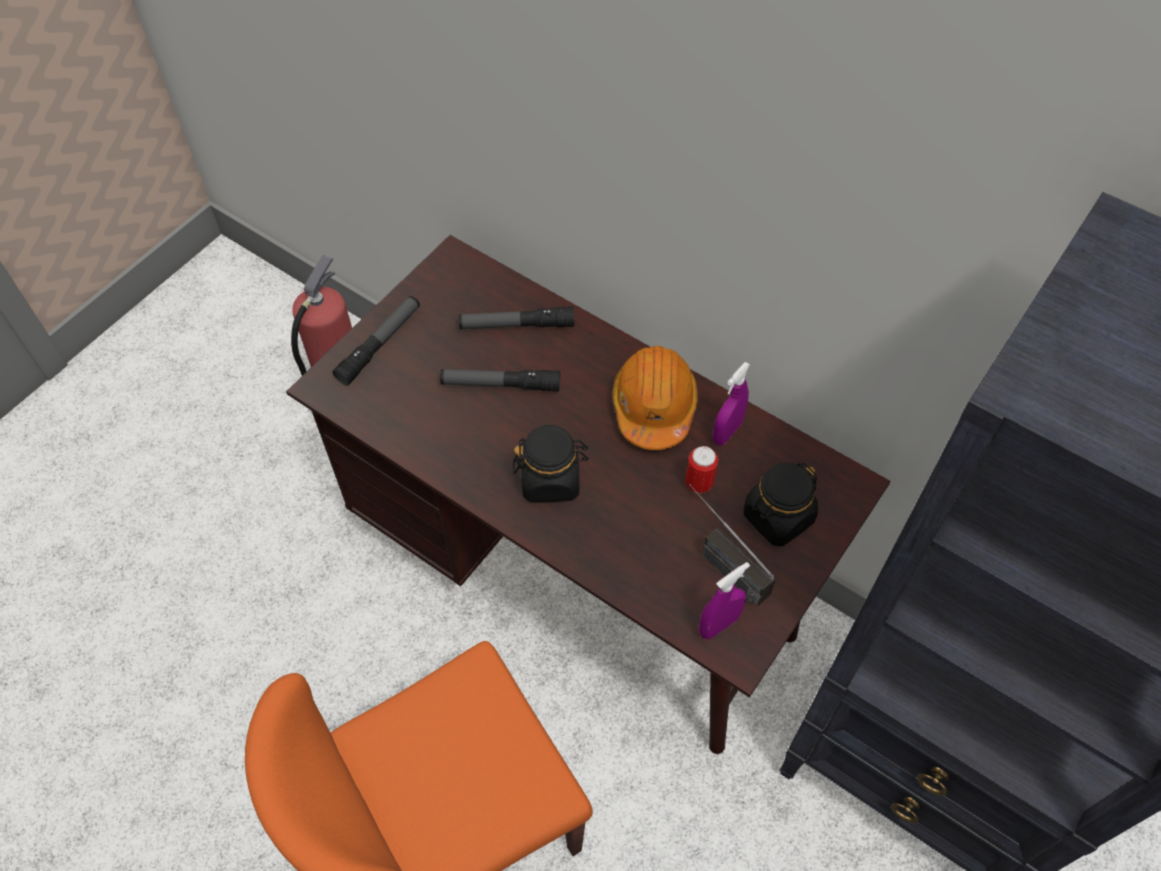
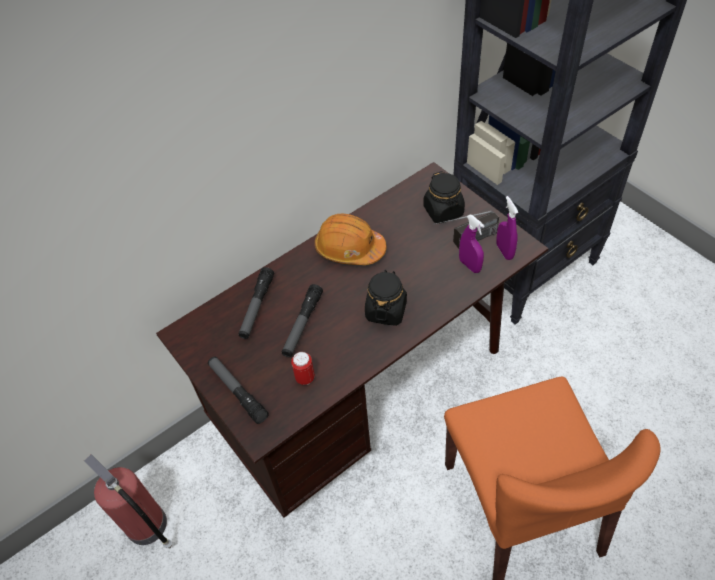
camera: 70 degrees left, 5 degrees down
(699, 483) = (411, 240): can -> can (305, 378)
(727, 432) = (380, 219): purple spray bottle -> purple spray bottle (470, 265)

